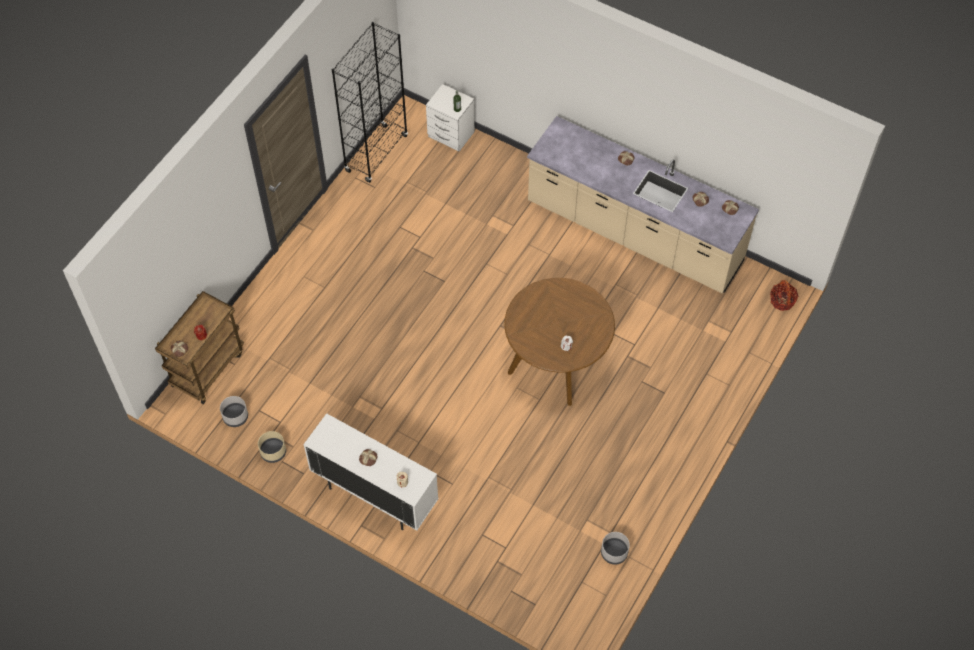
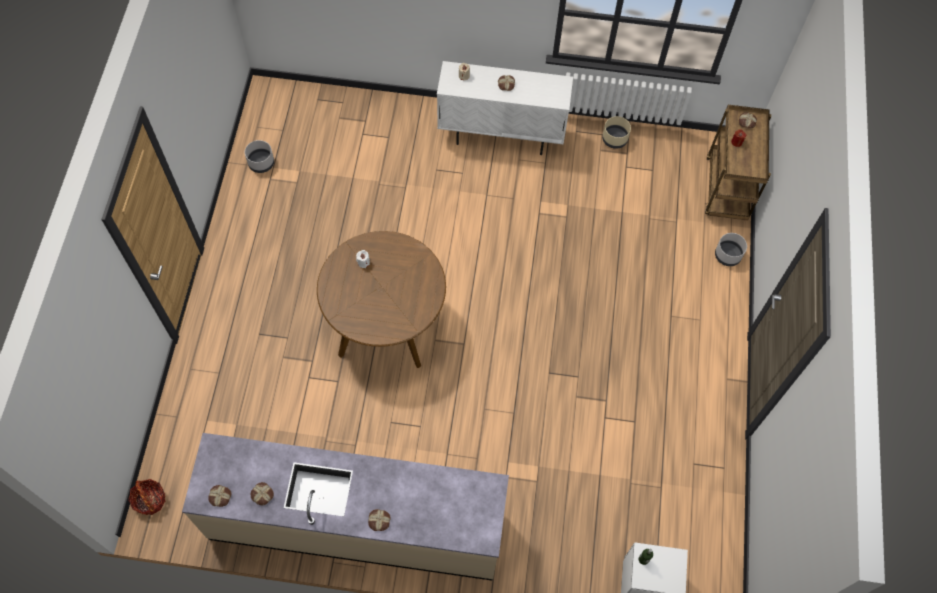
camera: 155 degrees right, 5 degrees up
(235, 416) = (669, 157): grey planter -> grey planter (728, 255)
(376, 153) = (720, 513): black bookcase -> none

